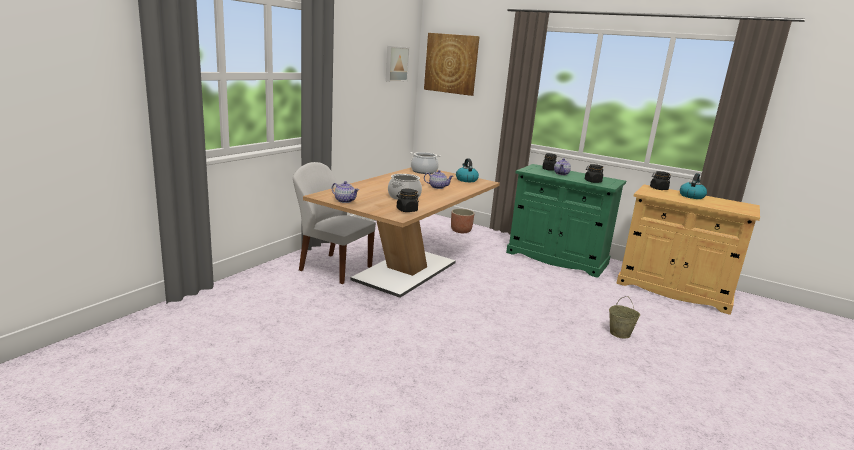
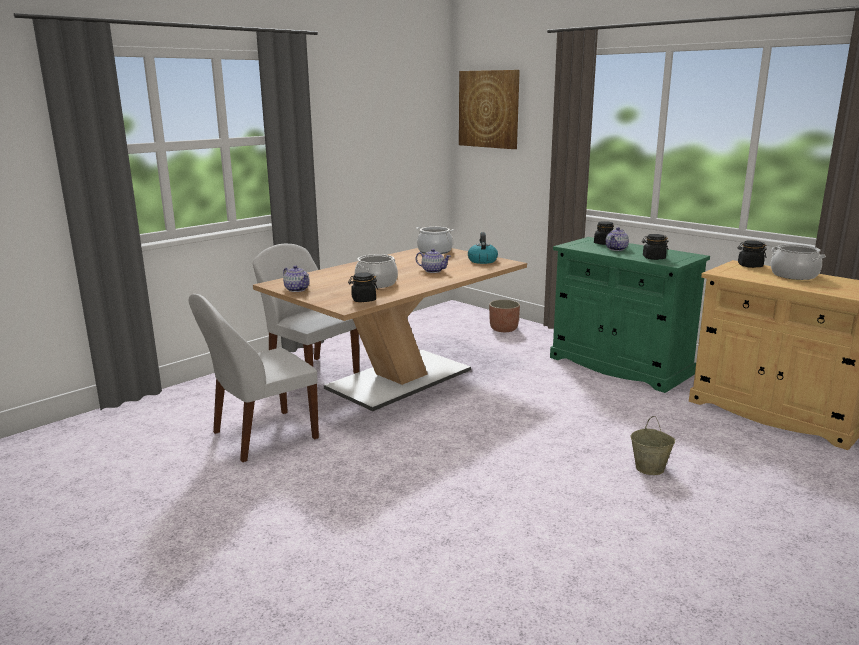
camera: 15 degrees right, 0 degrees up
(322, 321) = (262, 436): none -> white chair
(395, 63) = (414, 115): picture -> none
(691, 196) = (793, 275): kettle -> cooking pot

